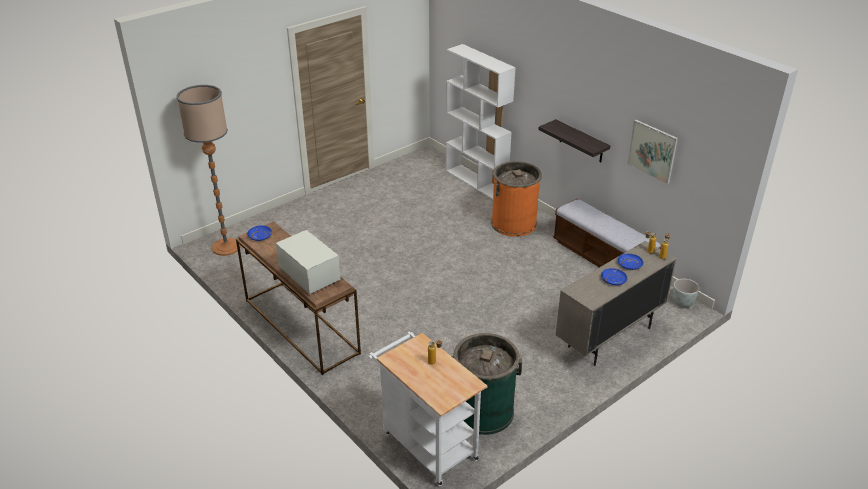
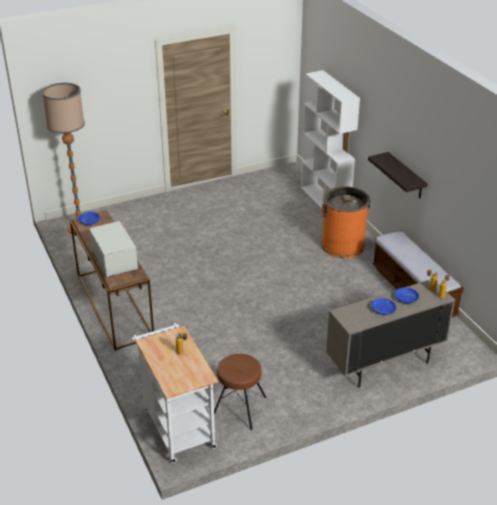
camera: 15 degrees right, 0 degrees up
(483, 411) = (239, 408): green trash can -> brown stool
(652, 151) = (458, 194): picture -> none
(682, 303) = (472, 346): grey planter -> none

